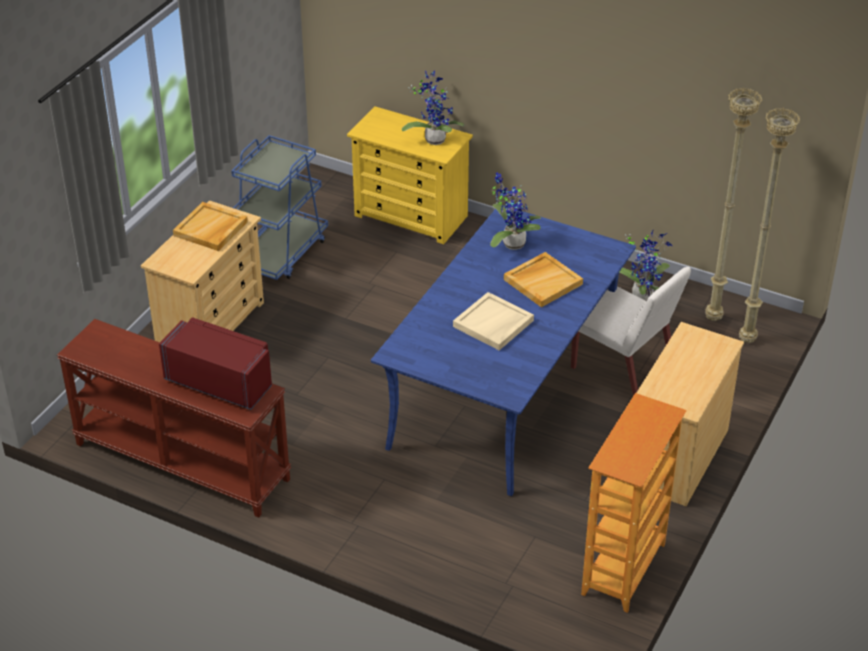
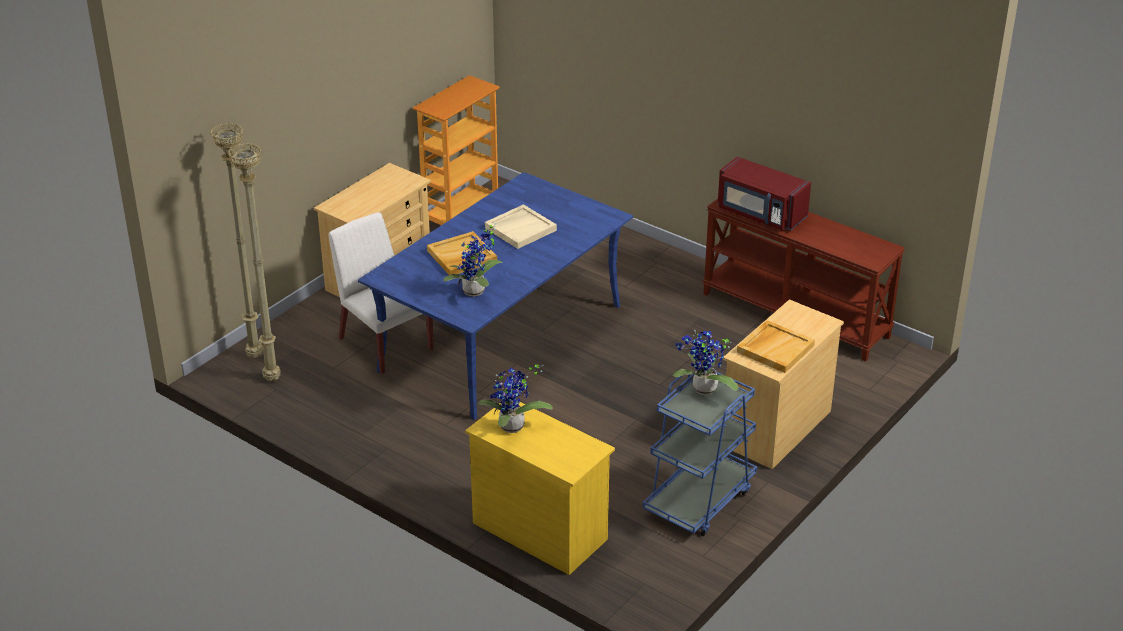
camera: 170 degrees left, 5 degrees down
(643, 295) = (325, 409): potted plant -> potted plant (702, 390)

